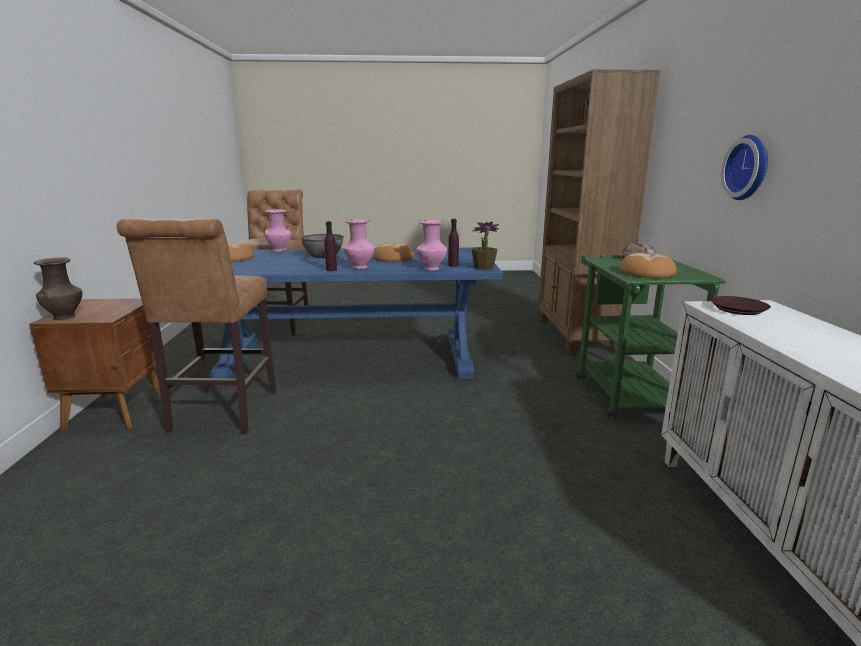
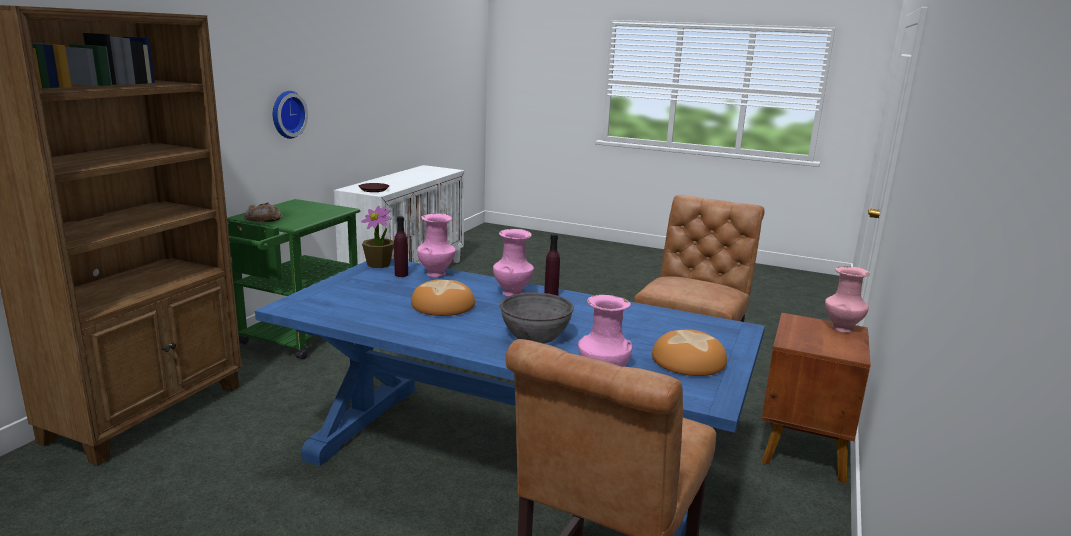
camera: 155 degrees left, 0 degrees up
(65, 317) = (842, 329): brown vase -> pink vase
(647, 273) = (320, 209): bread -> none

